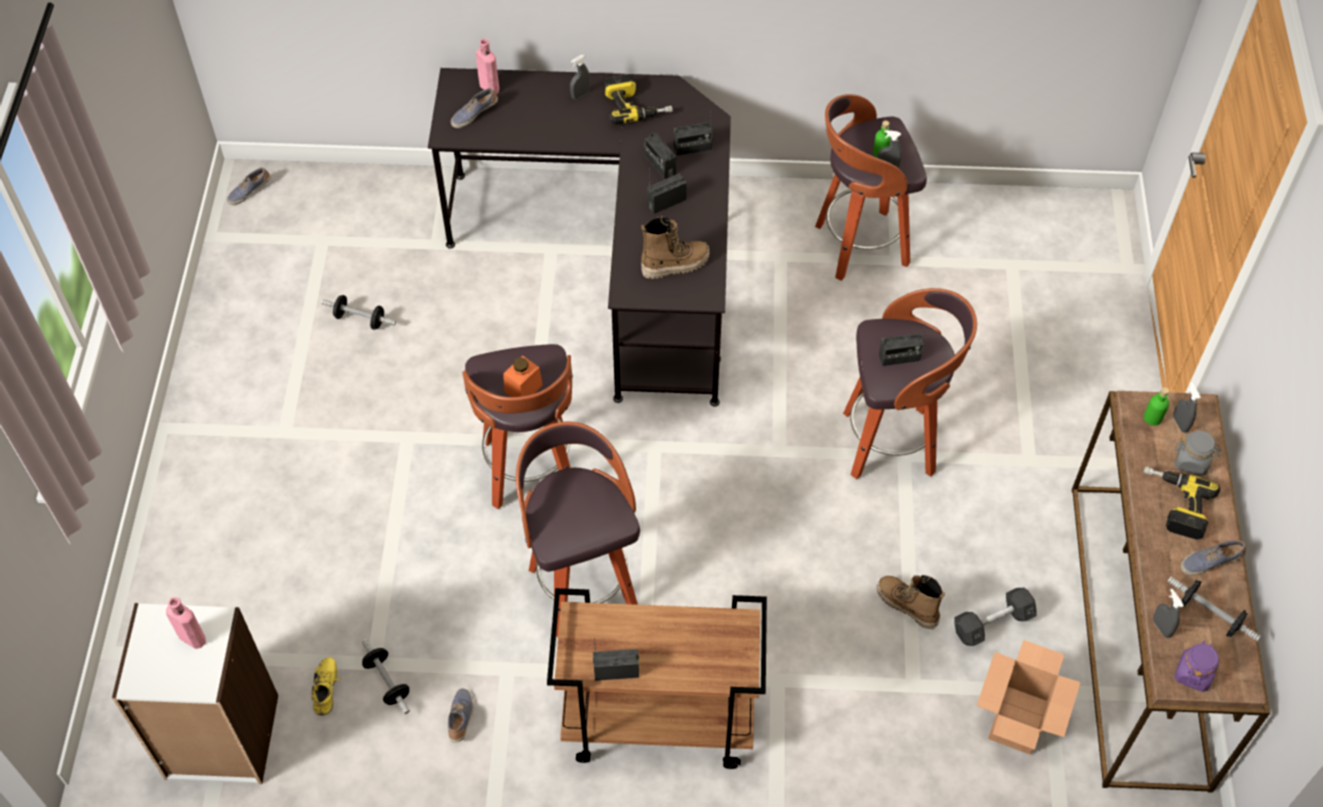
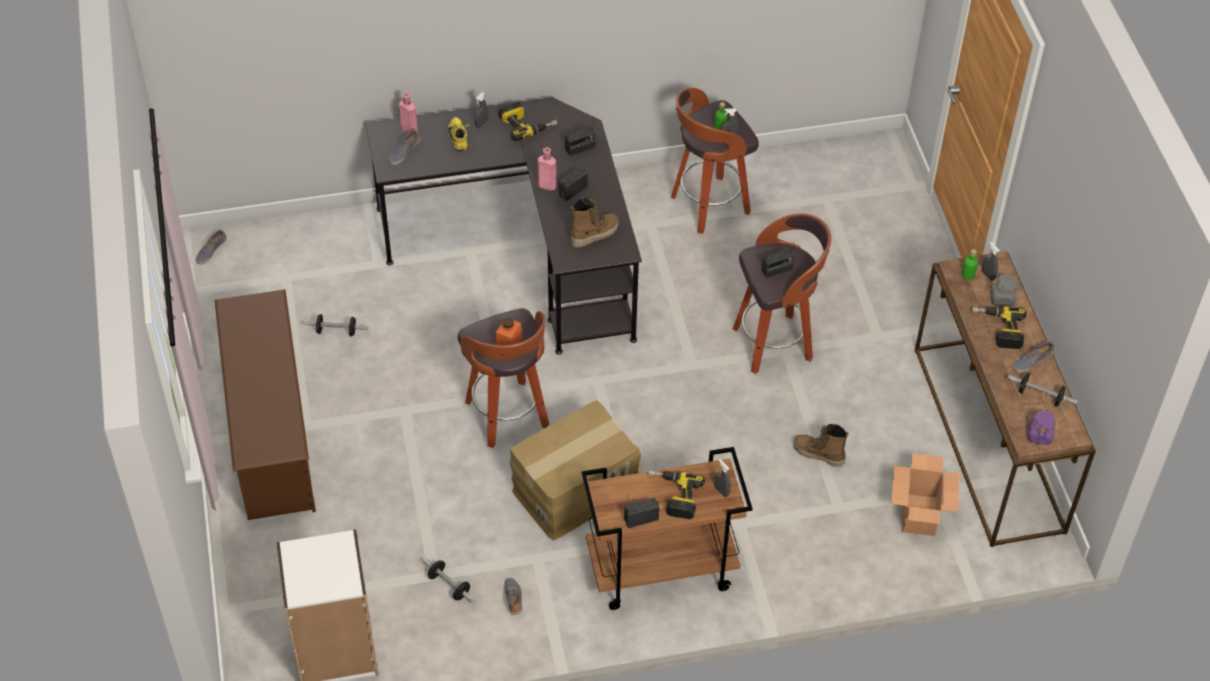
camera: 15 degrees left, 5 degrees down
(191, 637) = (328, 556): pink bottle -> pink bottle (545, 185)
(240, 435) = (271, 434): none -> brown shoe rack
(328, 690) = (406, 601): yellow shoe -> yellow shoe (459, 138)
(581, 586) = (574, 489): stool -> cardboard box
(660, 165) = (559, 165): radio -> none
(668, 647) = (673, 496): none -> power drill
(993, 623) = (883, 453): grey dumbbell -> none
(1161, 628) = (1010, 410): grey spray bottle -> grey spray bottle (721, 491)

